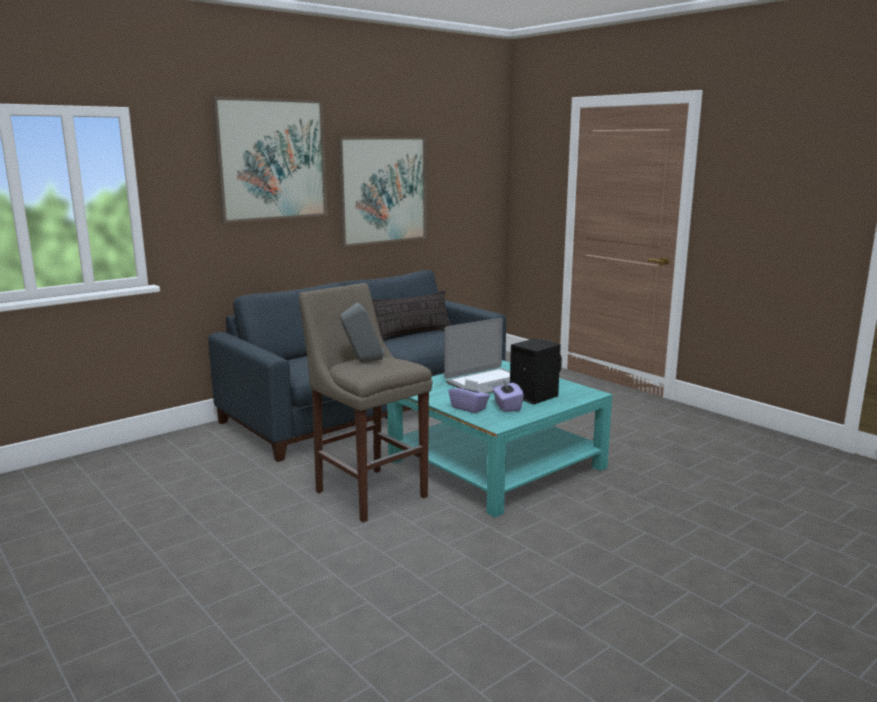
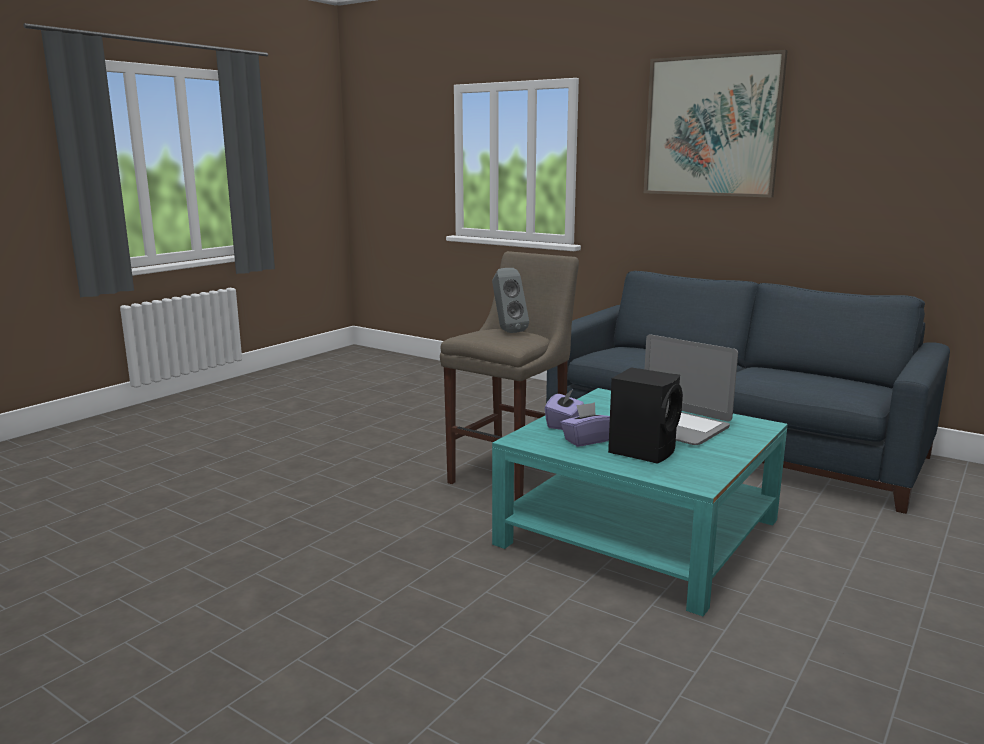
camera: 75 degrees right, 0 degrees up
(383, 190) = (876, 171): picture -> none
(412, 335) = (821, 375): pillow -> none

